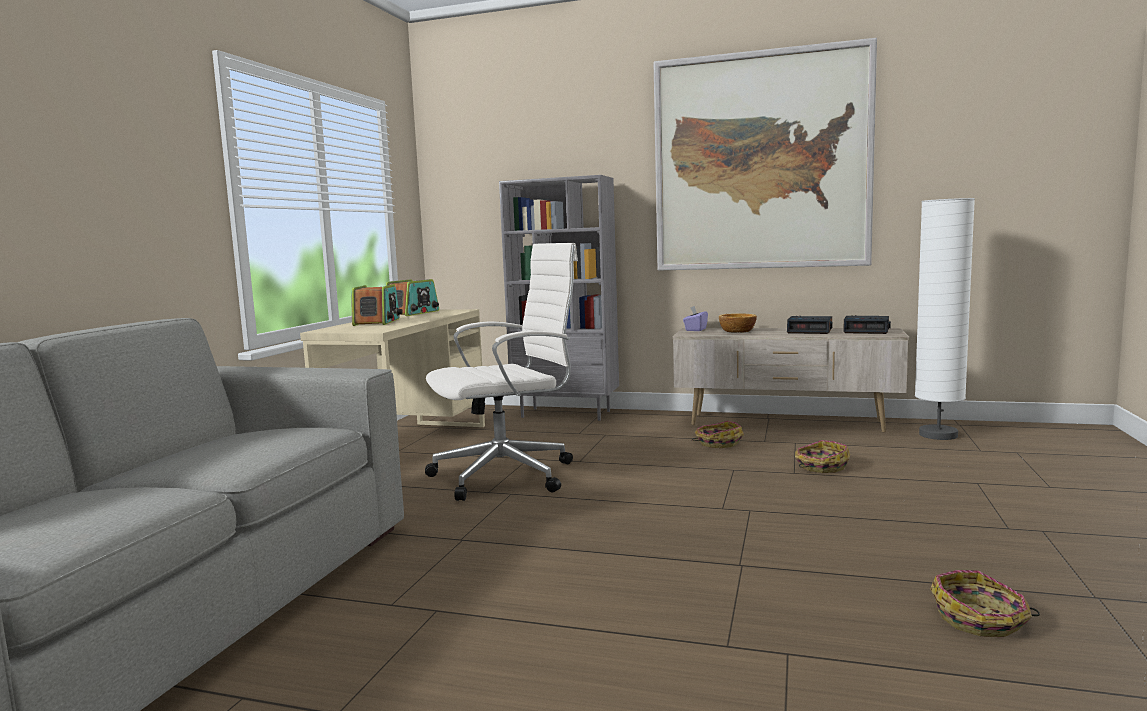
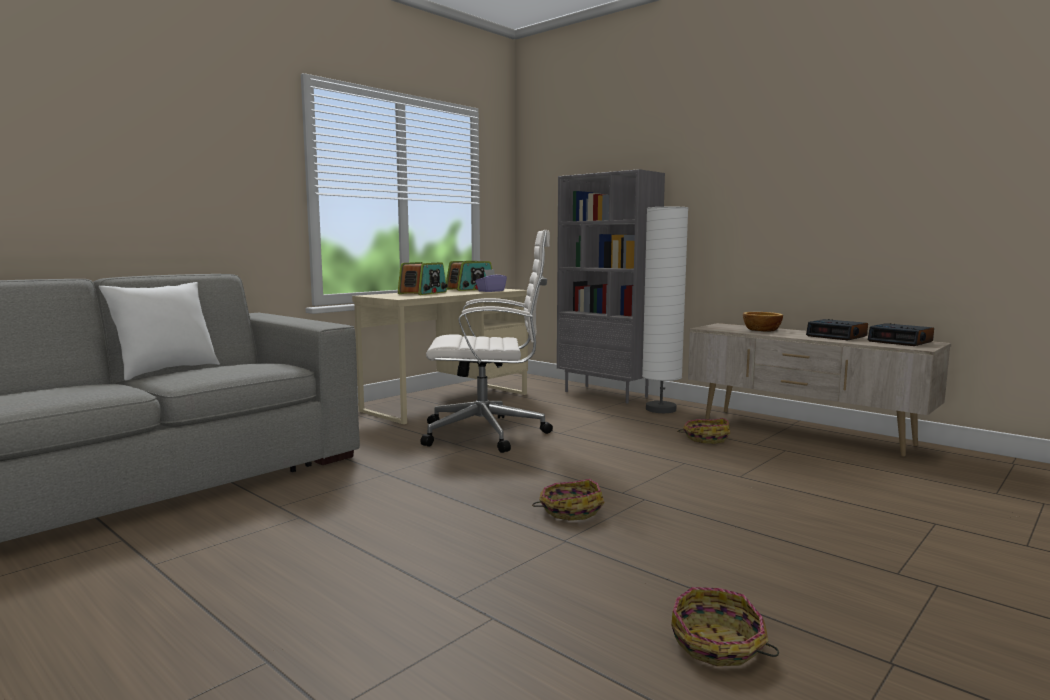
camera: 25 degrees right, 0 degrees up
(151, 460) = (166, 371): none -> white pillow
(695, 329) = (725, 325): purple tissue box -> purple tissue box (490, 291)
(760, 162) = (808, 155): picture -> none
(820, 466) = (777, 476): basket -> basket (570, 510)
(938, 435) = (967, 469): white floor lamp -> white floor lamp (661, 409)

